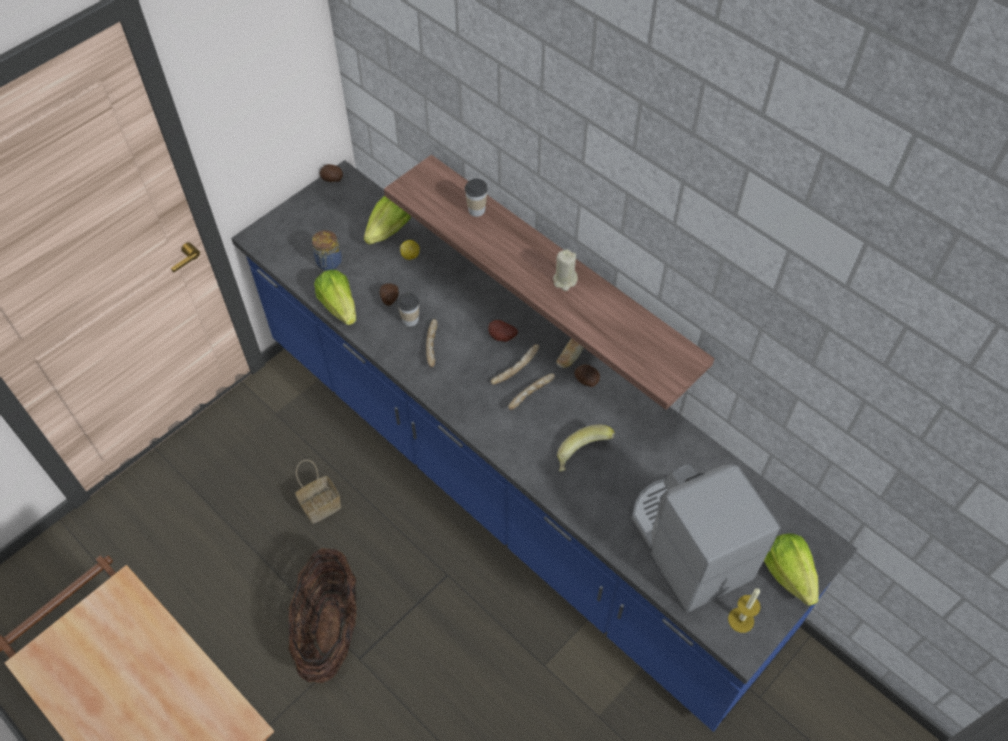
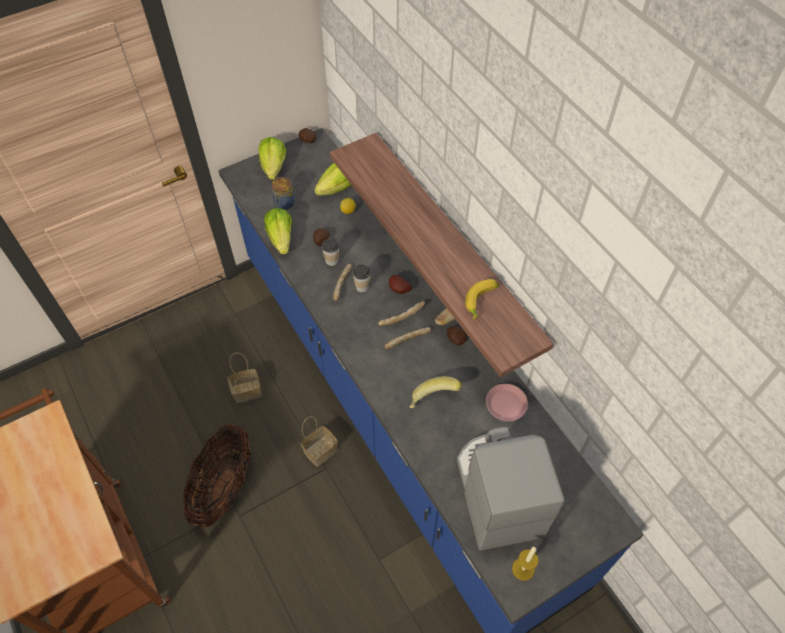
camera: 15 degrees right, 0 degrees up
(435, 557) = (320, 452): none -> basket
(476, 210) = (397, 182): cup -> cup (362, 286)
(565, 280) = (449, 253): beige candle -> none
(620, 329) = (482, 302): none -> banana
(666, 442) = (506, 404): none -> pink plate
(788, 574) = (576, 540): lettuce -> lettuce (274, 167)

